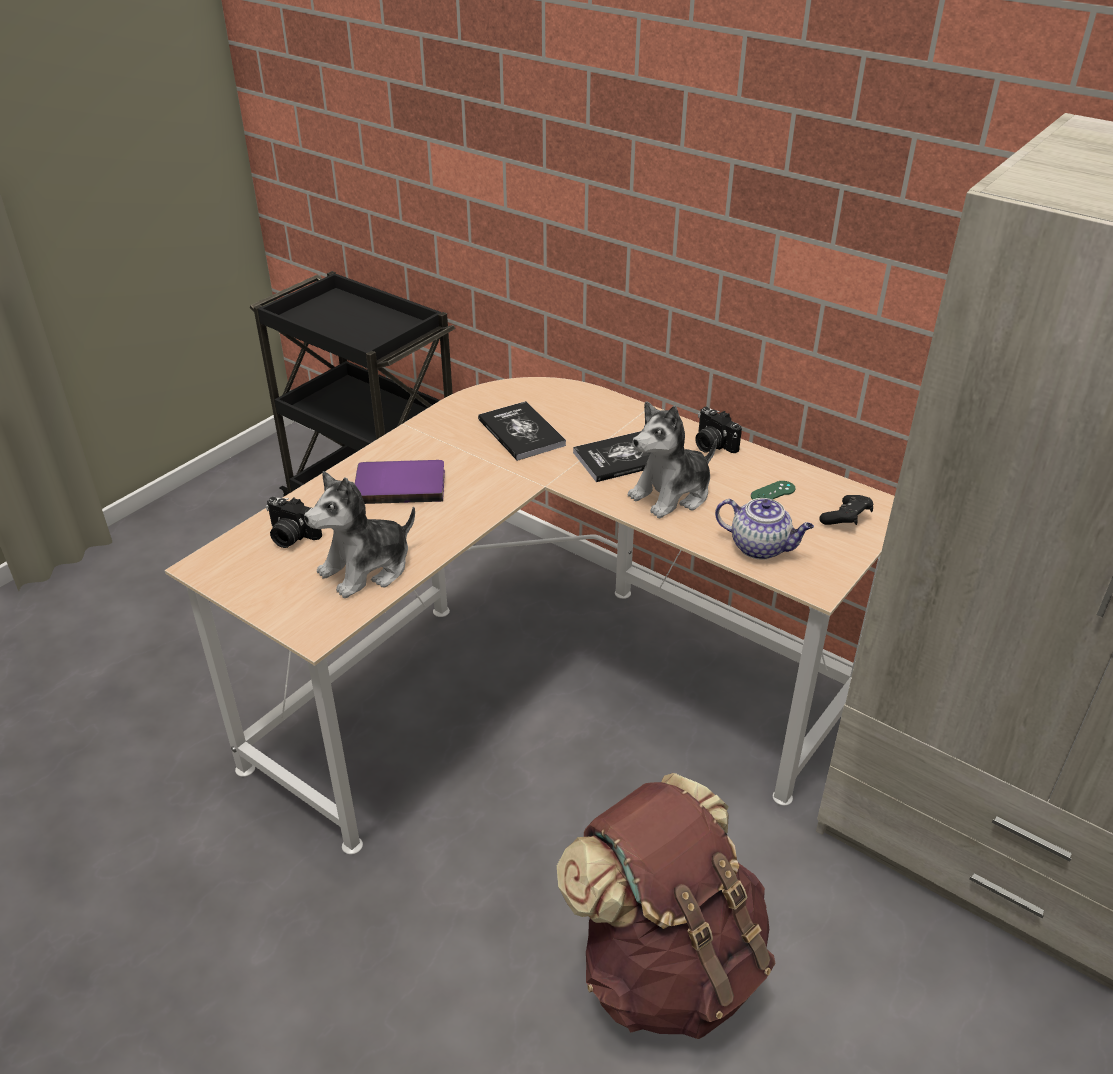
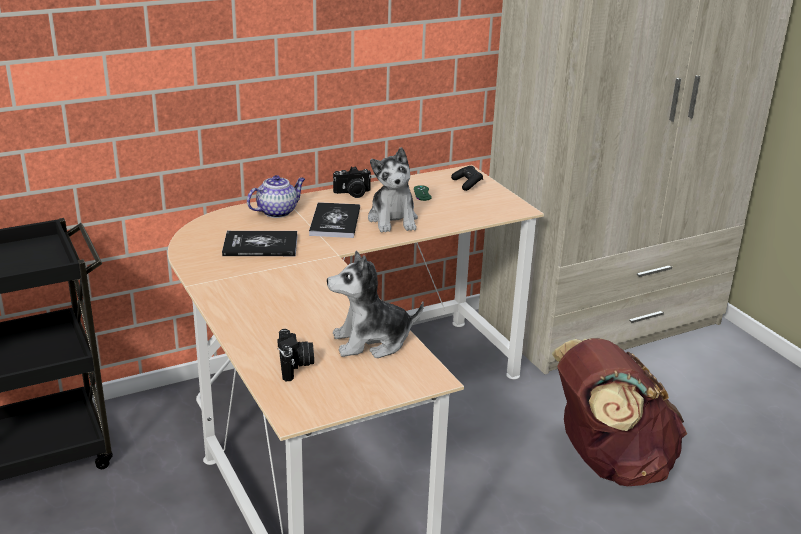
camera: 65 degrees left, 10 degrees down
(291, 536) = (295, 366): camera -> camera turned 60 degrees counterclockwise
(367, 569) = (371, 342): plush toy -> plush toy turned 90 degrees clockwise
(400, 484) = (274, 305): purple book -> none
(761, 547) = (472, 212): teapot -> teapot (277, 212)

